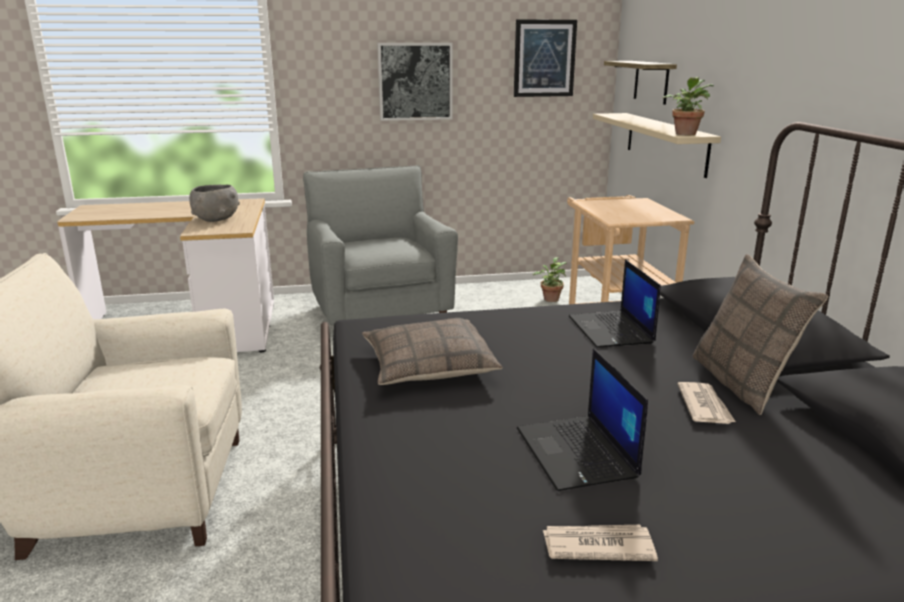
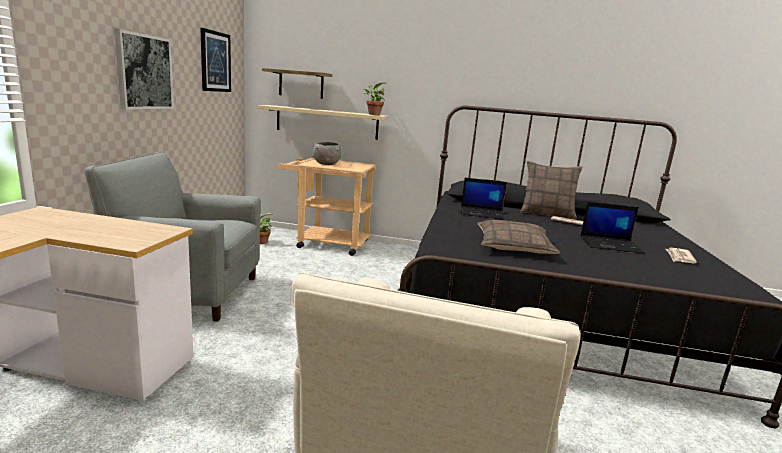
camera: 70 degrees left, 5 degrees down
(216, 219) = (95, 231): grey bowl -> grey bowl (326, 164)

